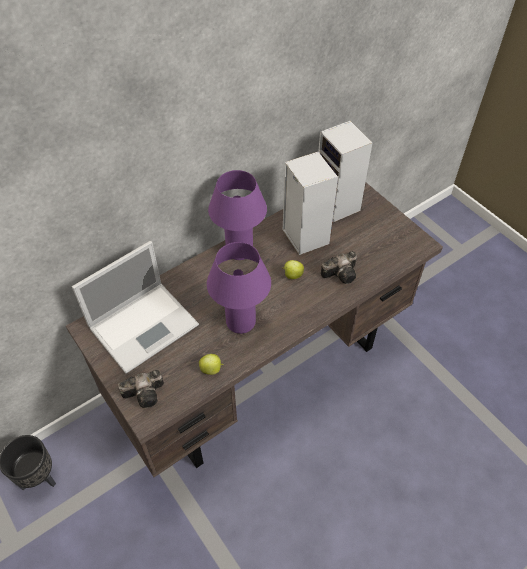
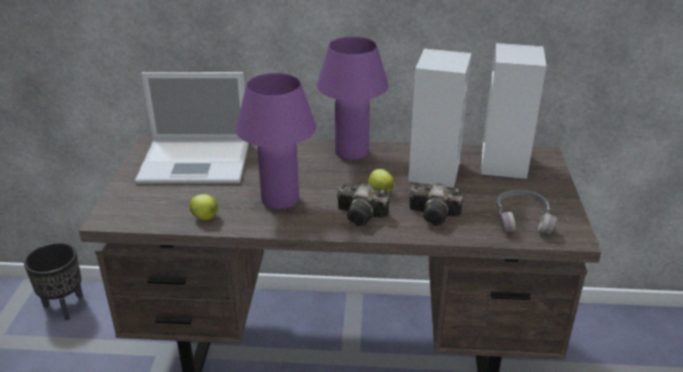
camera: 40 degrees right, 20 degrees down
(146, 393) = (131, 204): camera -> camera (363, 216)
(387, 246) = (523, 219): none -> grey headphones

